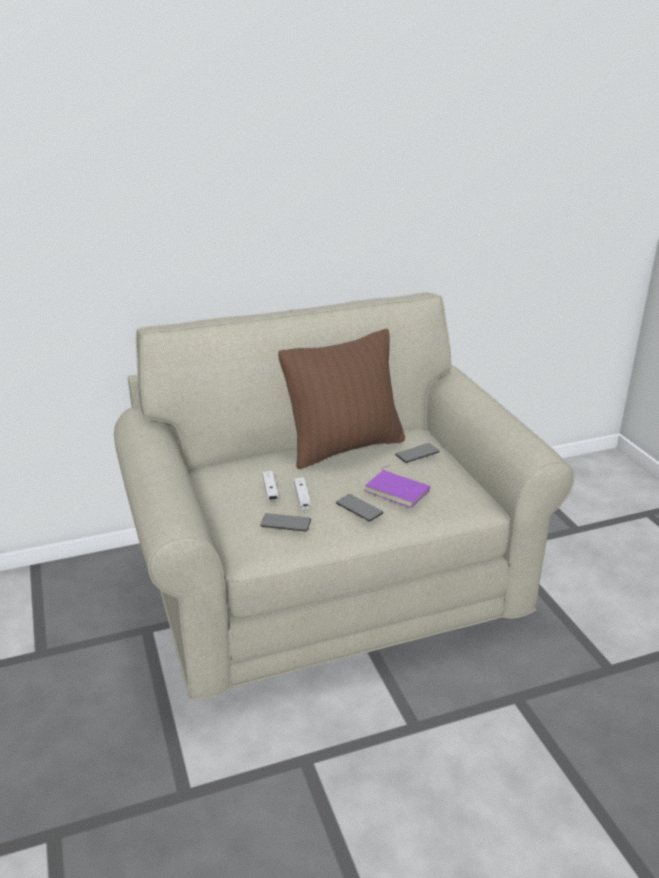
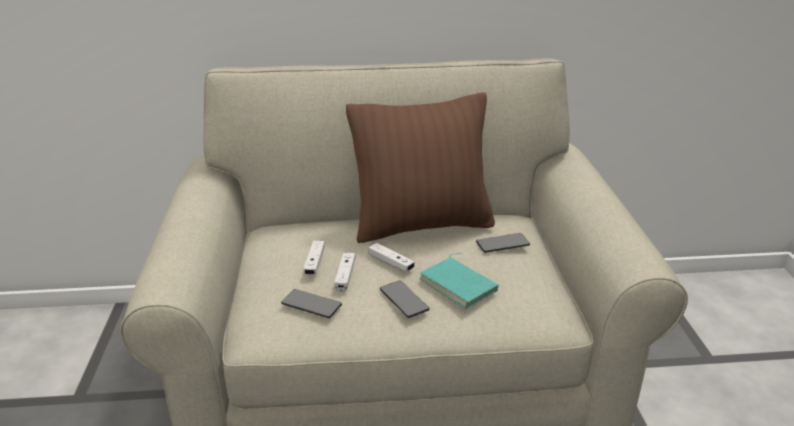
camera: 15 degrees right, 0 degrees up
(334, 481) = (391, 263): none -> white game controller
(398, 490) = (460, 285): purple book -> turquoise book

